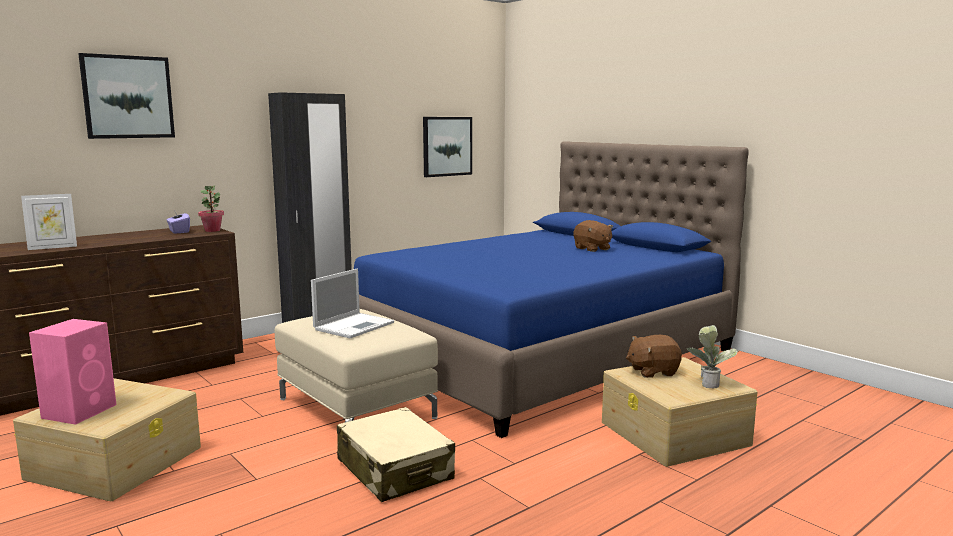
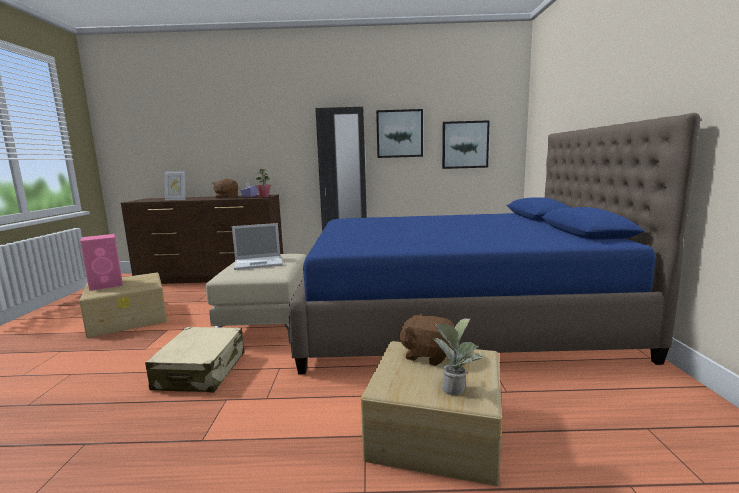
camera: 40 degrees right, 0 degrees up
(128, 97) = (234, 117): picture -> picture (399, 134)
(592, 249) = (508, 228): brown plush toy -> brown plush toy (226, 197)

